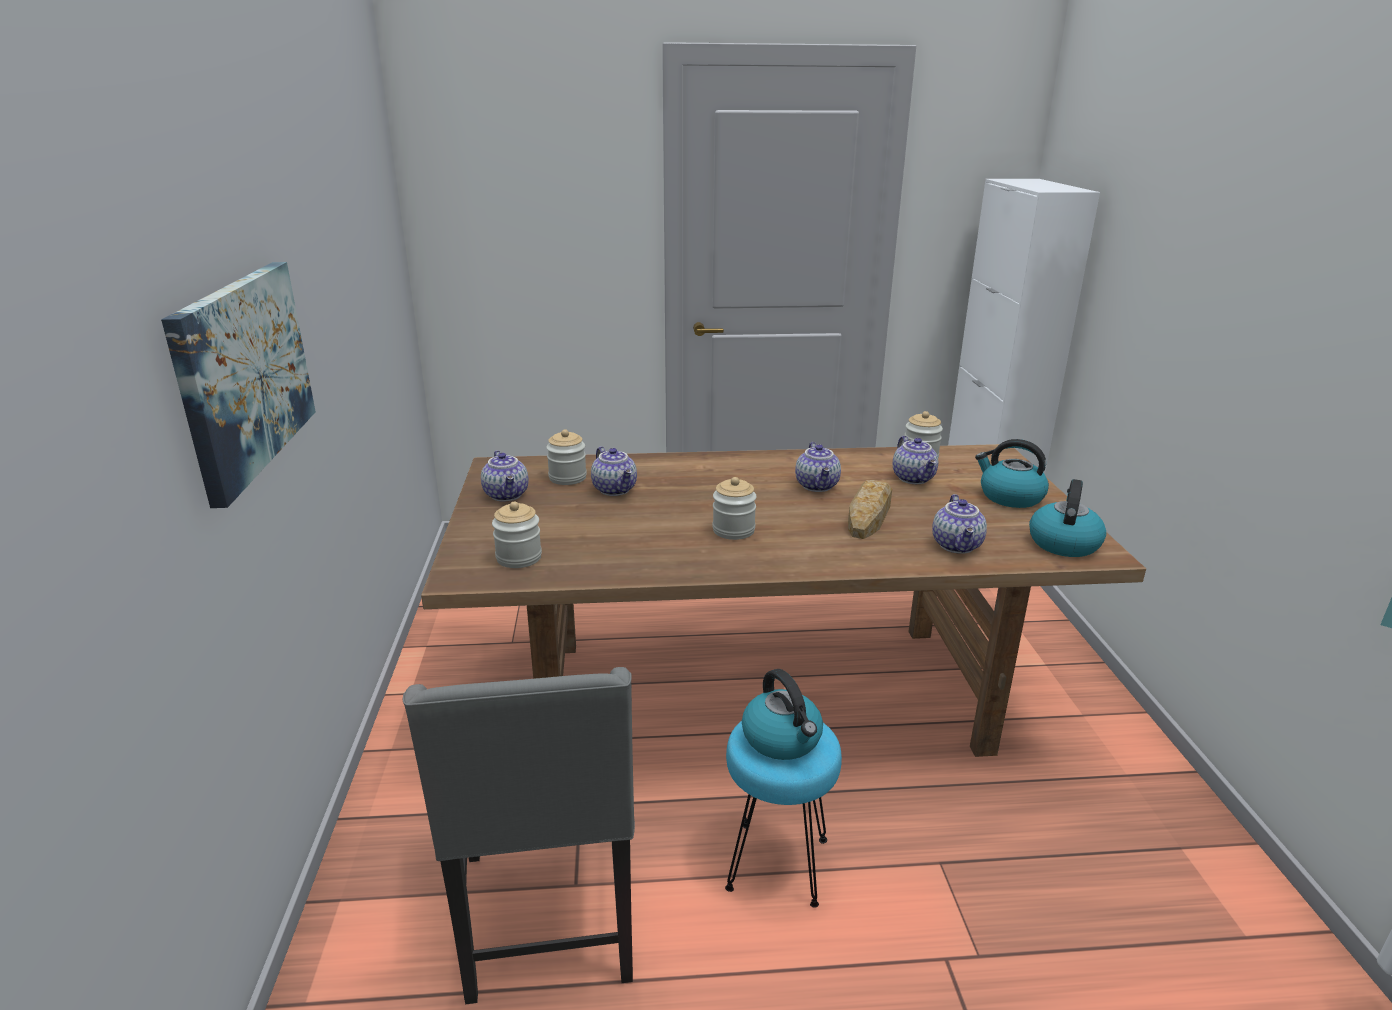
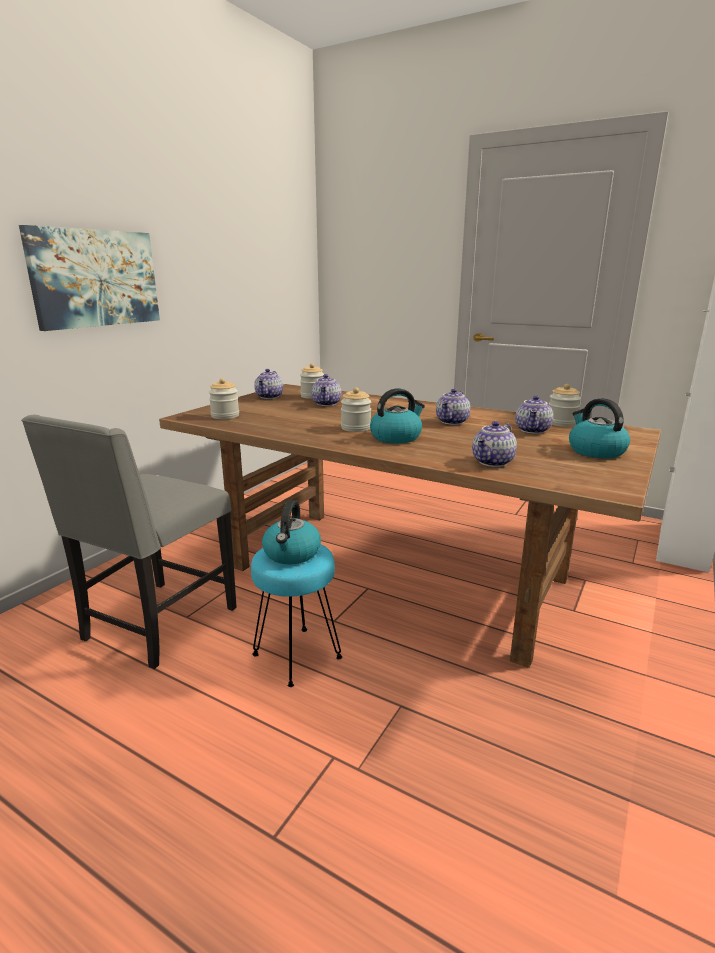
camera: 35 degrees right, 5 degrees down
(869, 516) = (458, 439): bread -> none
(1063, 543) = (589, 479): kettle -> kettle (396, 437)

